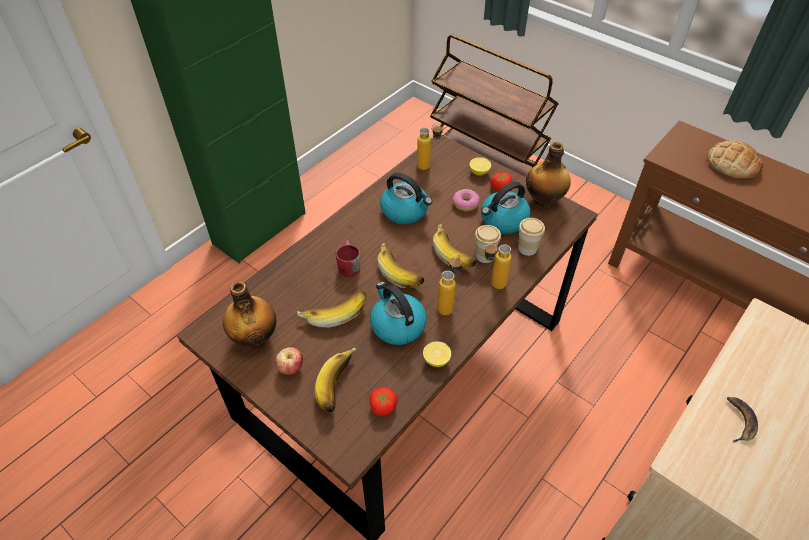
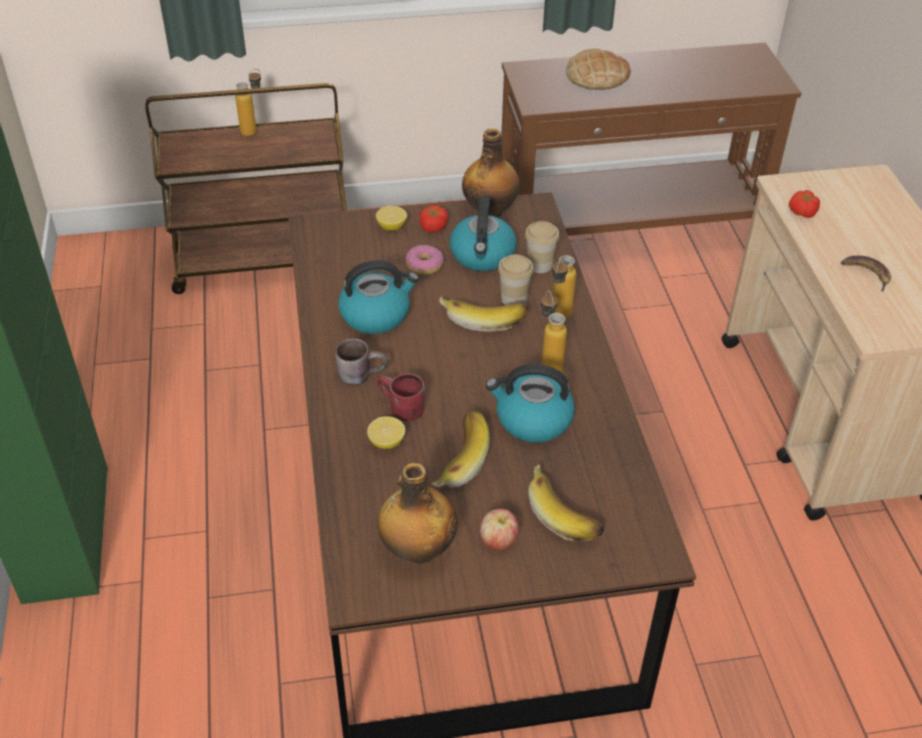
camera: 50 degrees left, 5 degrees down
(356, 234) = (361, 373): none -> brown mug
(382, 406) = (625, 494): tomato -> tomato (802, 212)
(401, 271) = (461, 372): banana -> none
(429, 167) = (332, 256): bottle -> bottle (254, 130)
(436, 360) = (609, 418): lemon -> lemon (386, 442)

